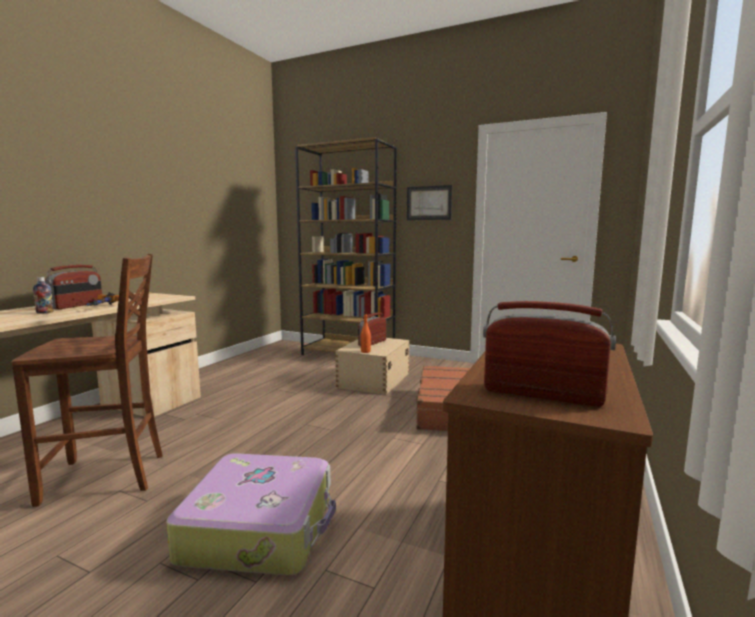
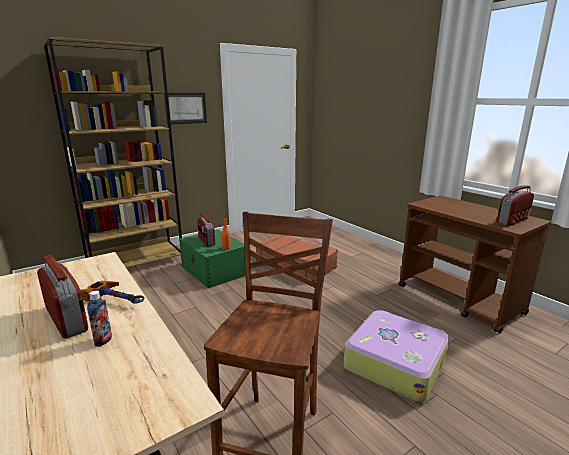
camera: 60 degrees left, 10 degrees up
(373, 380) = (214, 271): beige storage box -> green storage box

